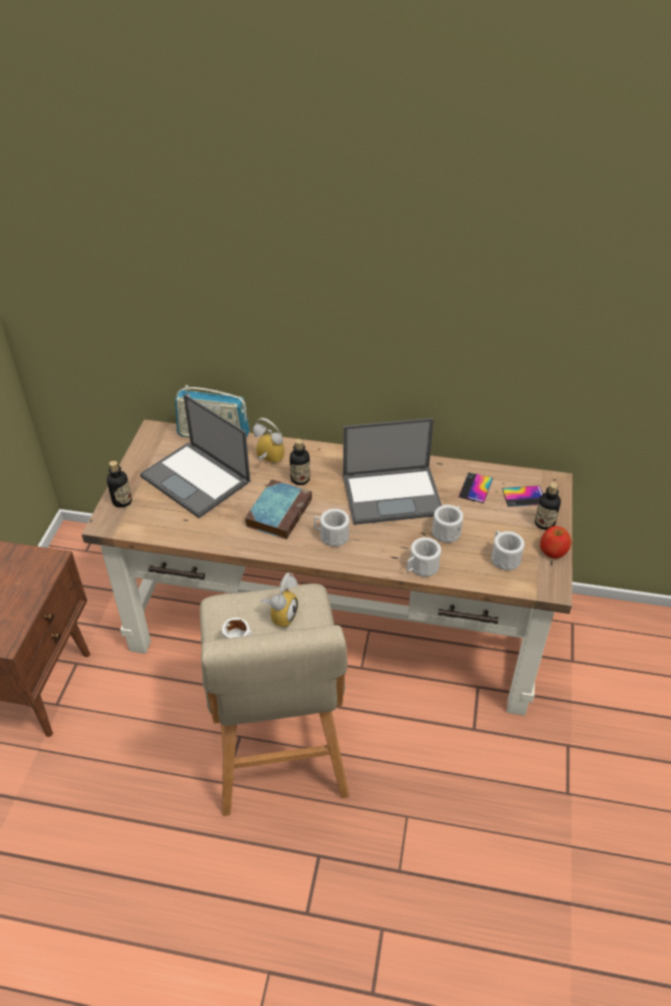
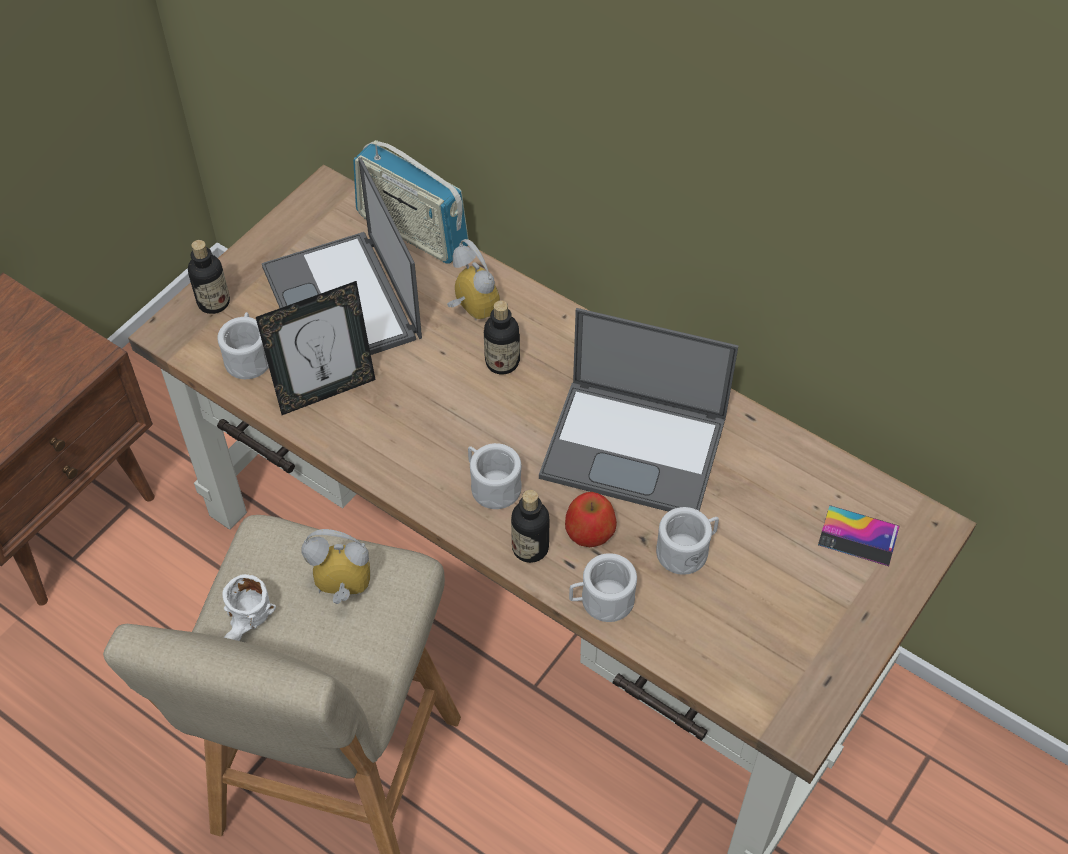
camera: 25 degrees right, 10 degrees up
(213, 522) = (325, 391): none -> picture frame
(279, 512) = (435, 410): book -> none
(280, 614) = (340, 591): alarm clock -> alarm clock turned 135 degrees counterclockwise
(475, 488) = (784, 487): phone -> none
(503, 557) = (751, 637): white mug -> white mug (248, 357)
(544, 523) = (863, 601): bottle -> bottle (530, 548)
(553, 550) = (845, 659): apple -> apple (589, 531)

